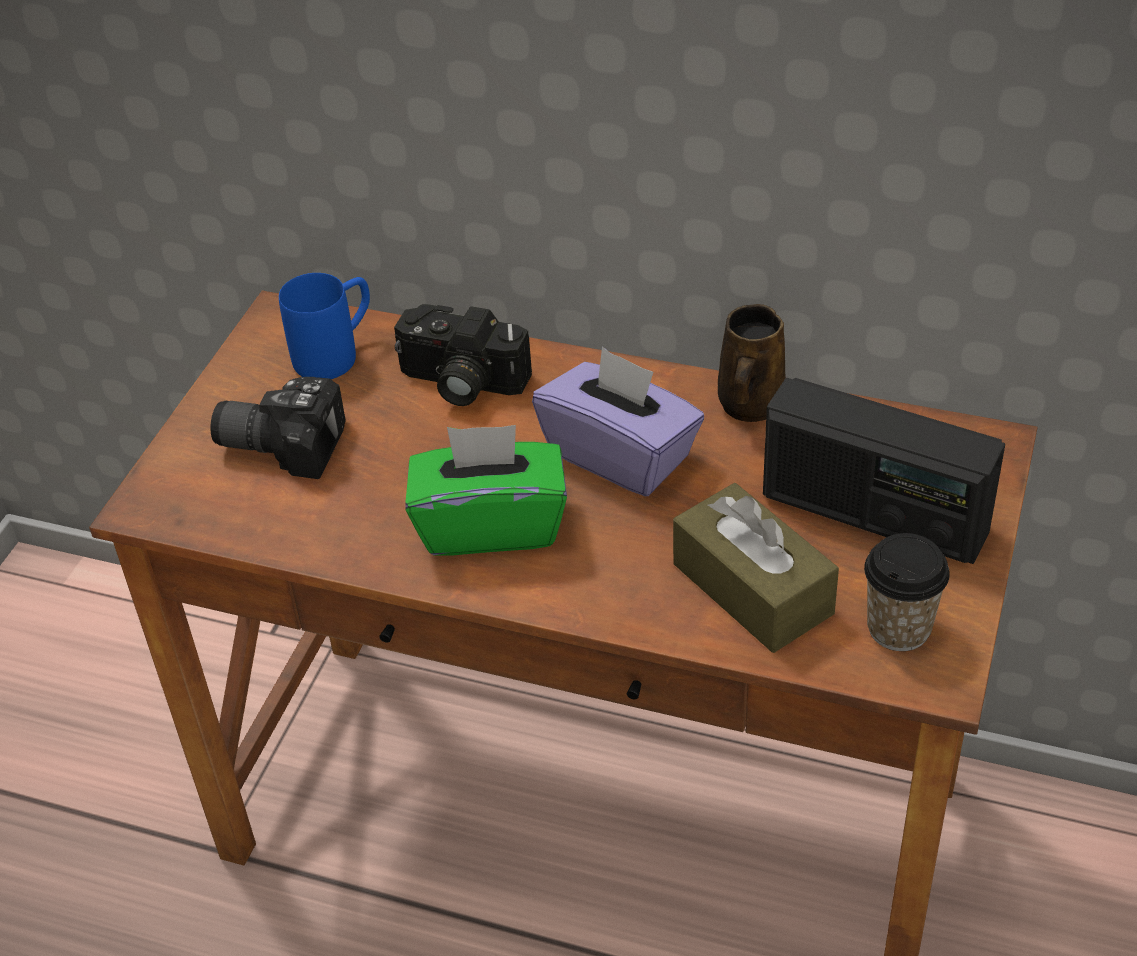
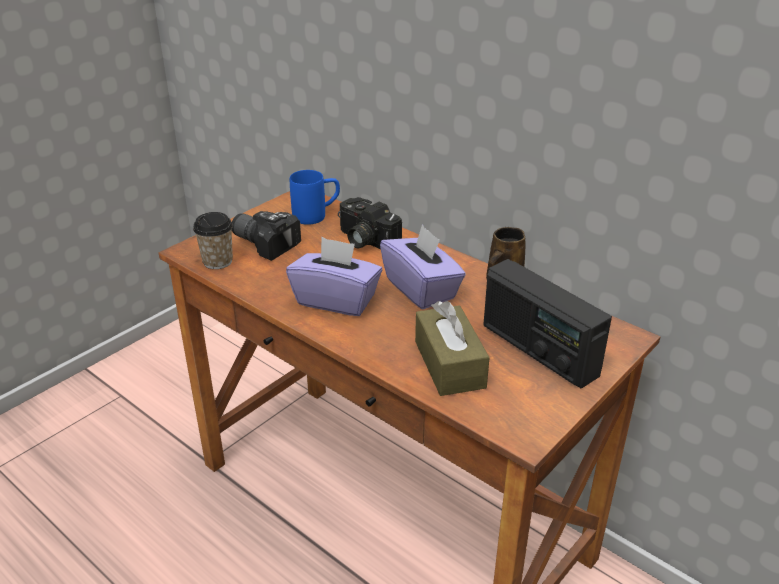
camera: 20 degrees right, 10 degrees down
(490, 525) = (336, 300): green tissue box -> purple tissue box
(899, 628) = (518, 406): cup -> cup (217, 261)

